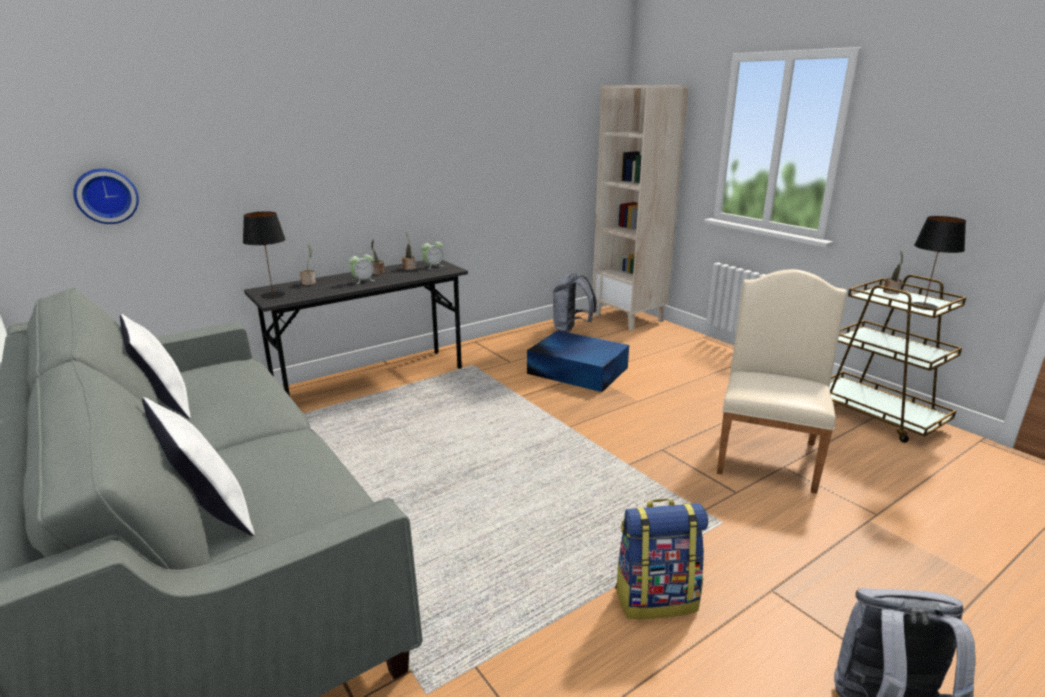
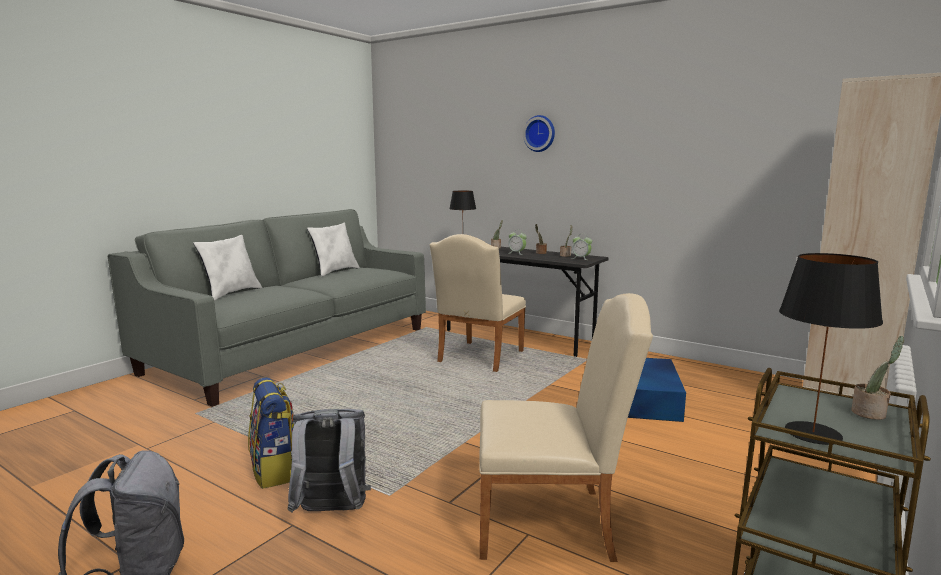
camera: 70 degrees right, 10 degrees down
(106, 195) = (419, 173): wall clock -> wall clock (540, 133)
(414, 416) = (478, 358): none -> beige chair
(571, 329) = (744, 383): grey backpack -> grey backpack (331, 513)

